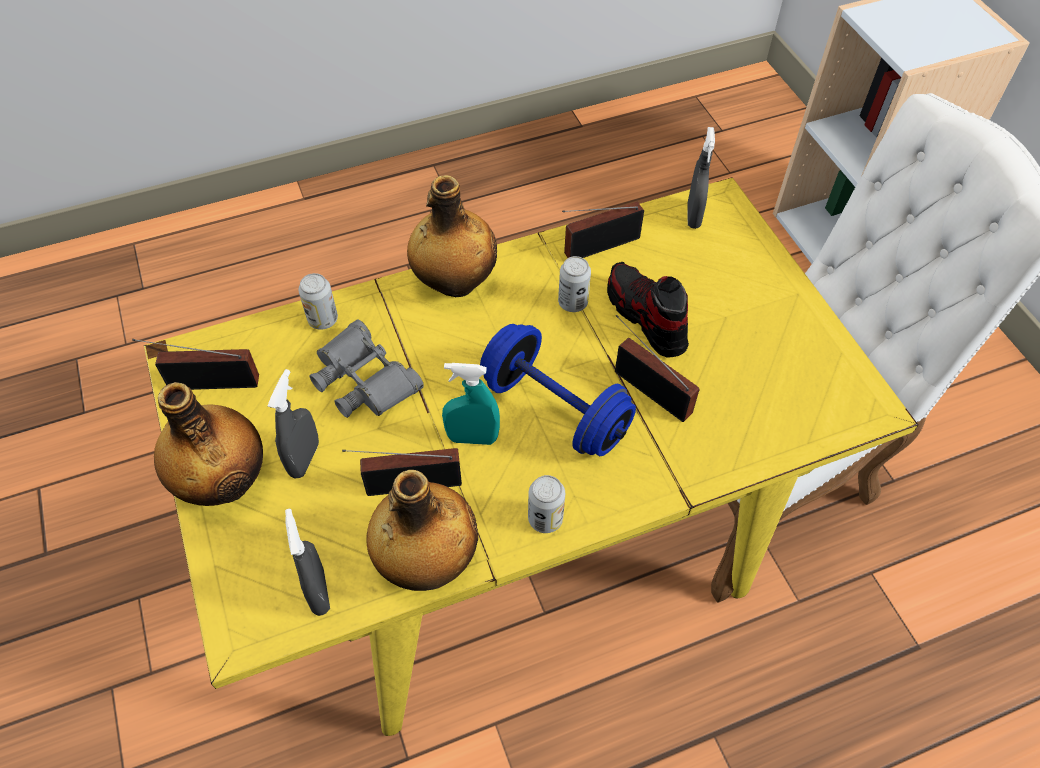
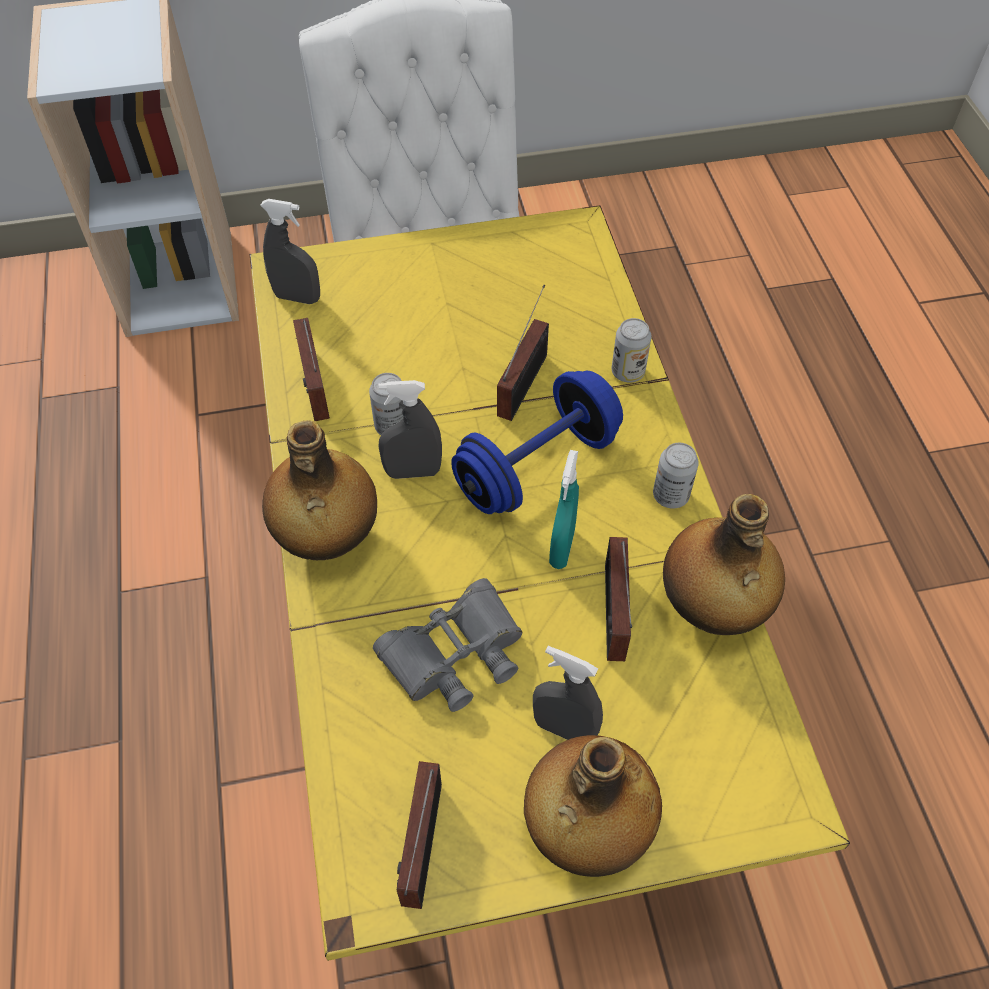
camera: 80 degrees left, 0 degrees up
(319, 591) = (742, 720): grey spray bottle -> grey spray bottle (413, 472)
(323, 320) = (345, 697): can -> can (628, 372)
(646, 317) = (431, 366): shoe -> none
(649, 389) = (525, 382): radio -> radio turned 150 degrees clockwise

